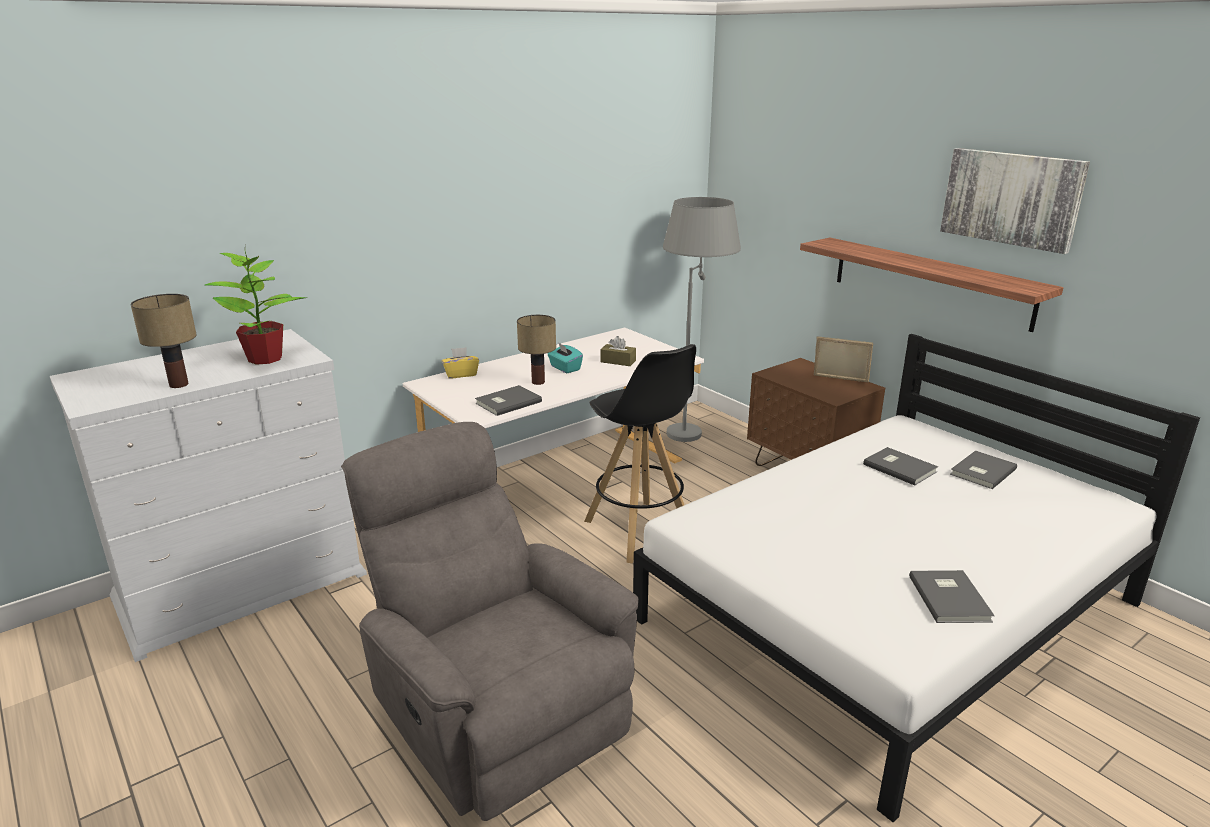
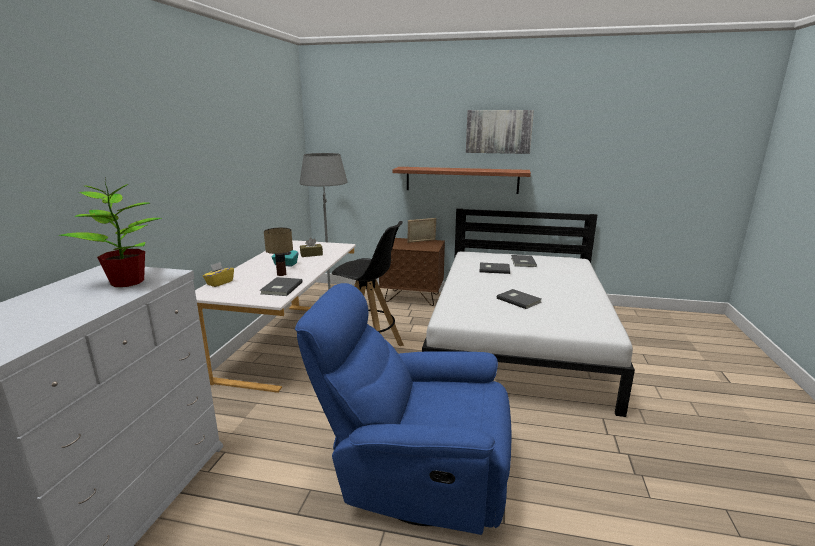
camera: 40 degrees left, 5 degrees down
(178, 385) = (75, 315): table lamp -> none
(494, 711) = (415, 474): grey armchair -> blue armchair
(951, 598) = (588, 307): grey book -> grey book (518, 300)

